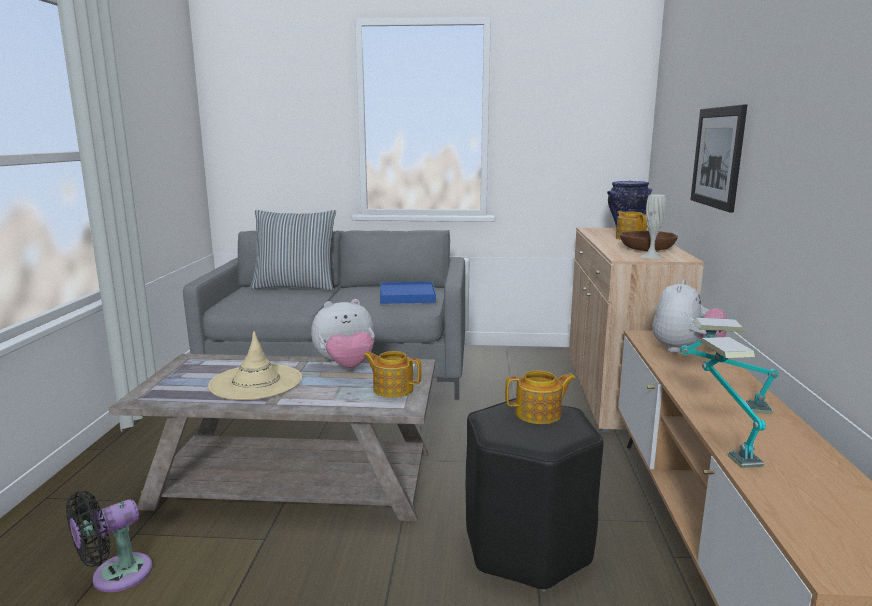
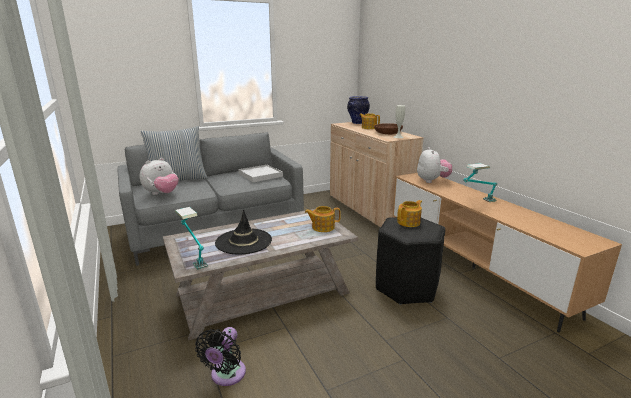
camera: 30 degrees left, 5 degrees up
(256, 382) = (243, 241): beige hat -> black hat
(346, 366) = (279, 221): plush toy -> plush toy (162, 194)
(407, 296) = (260, 175): blue tray -> white tray
(717, 157) = (424, 85): picture -> none
(723, 442) = (497, 216): table lamp -> table lamp (194, 258)

